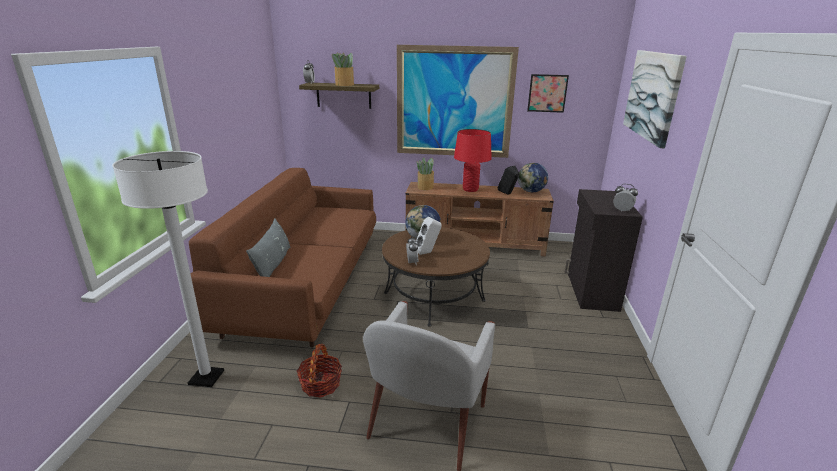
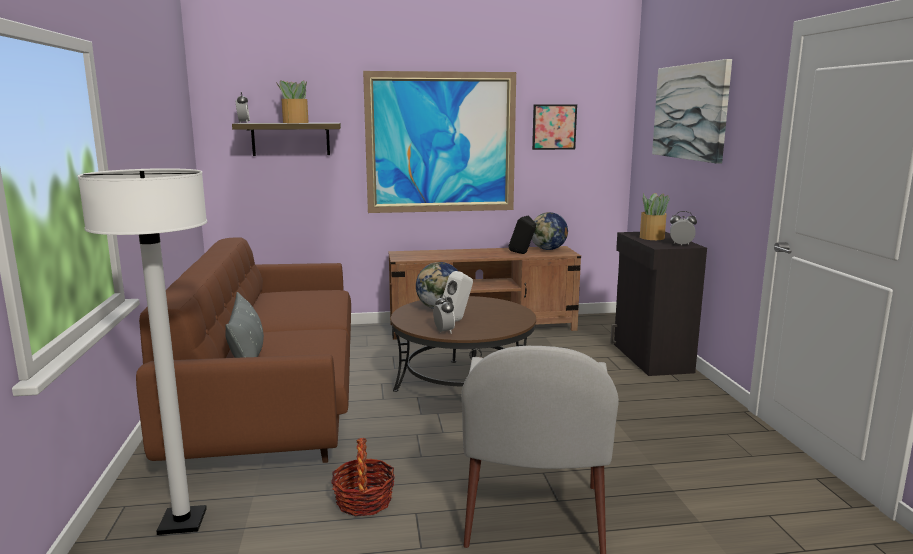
camera: 15 degrees left, 10 degrees down
(425, 187) = (413, 254): potted plant -> potted plant (652, 237)
(470, 189) = (473, 253): red table lamp -> none

